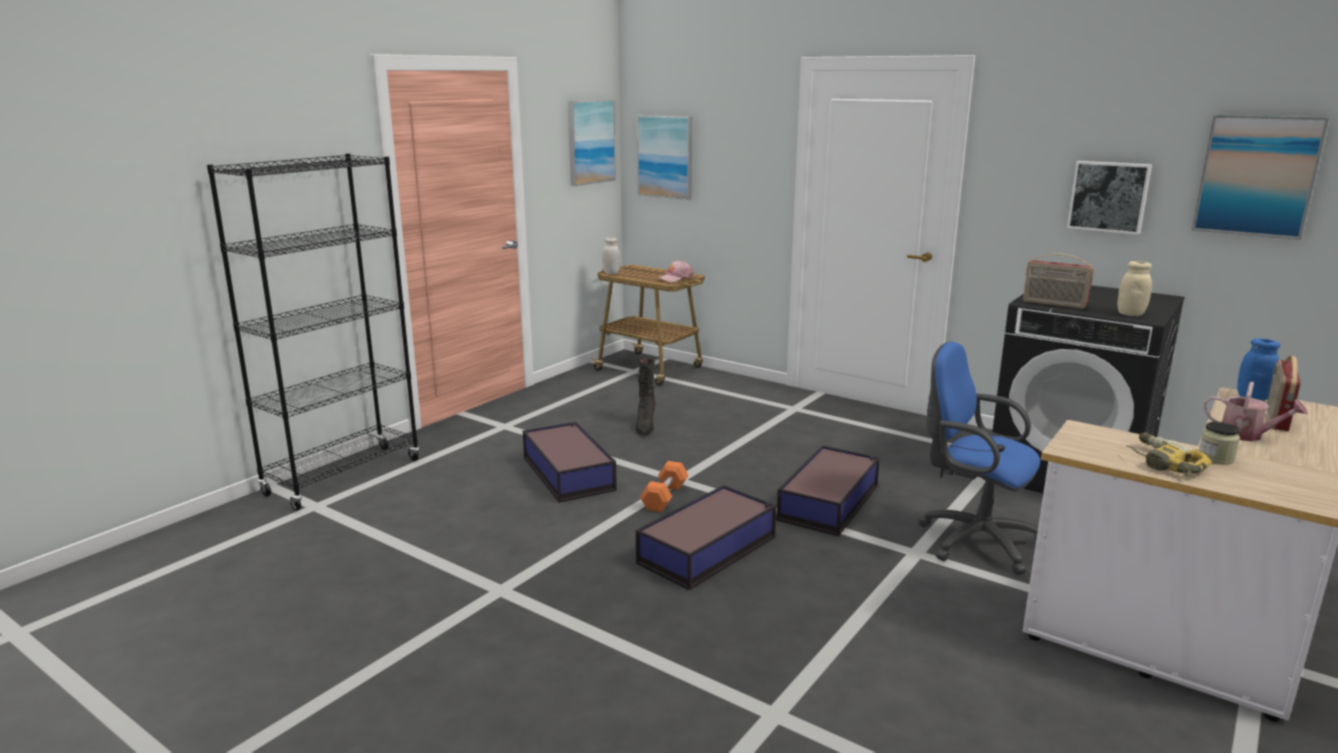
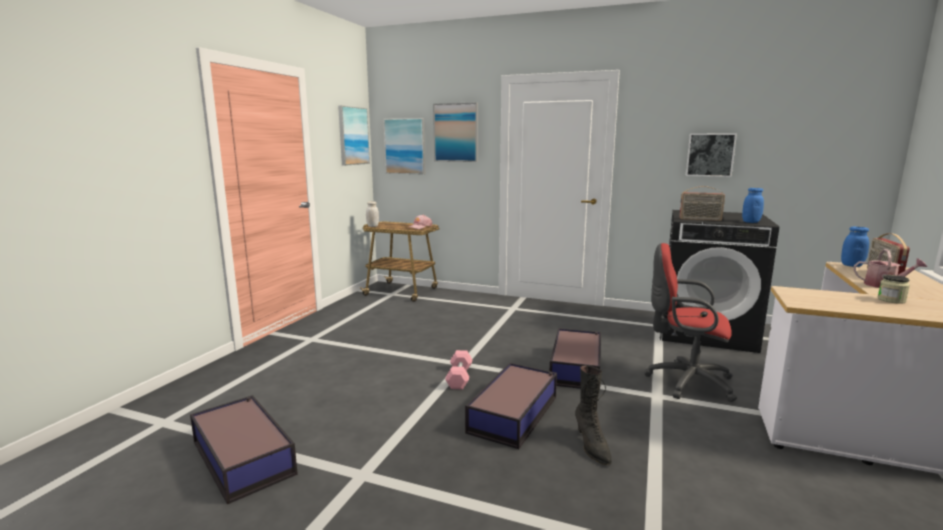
camera: 15 degrees left, 5 degrees down
(343, 477) = (185, 393): black bookcase -> none
(568, 473) = (377, 368): storage box -> storage box (243, 456)
(645, 426) = (418, 329): black boot -> black boot (592, 446)
(664, 497) = (459, 378): orange dumbbell -> pink dumbbell
(972, 540) = (685, 382): blue office chair -> red office chair
(1130, 314) = (751, 222): beige jar -> blue jar
(1162, 463) = (867, 306): power drill -> none
(1257, 176) = (800, 136): picture -> picture (456, 132)

